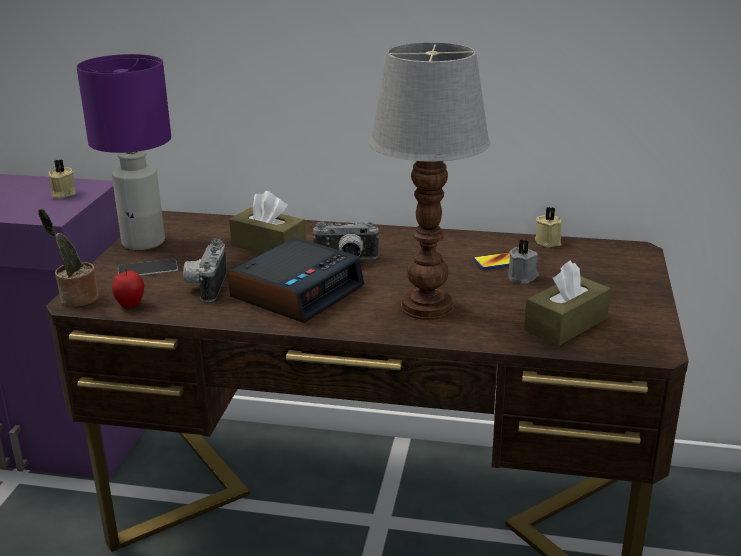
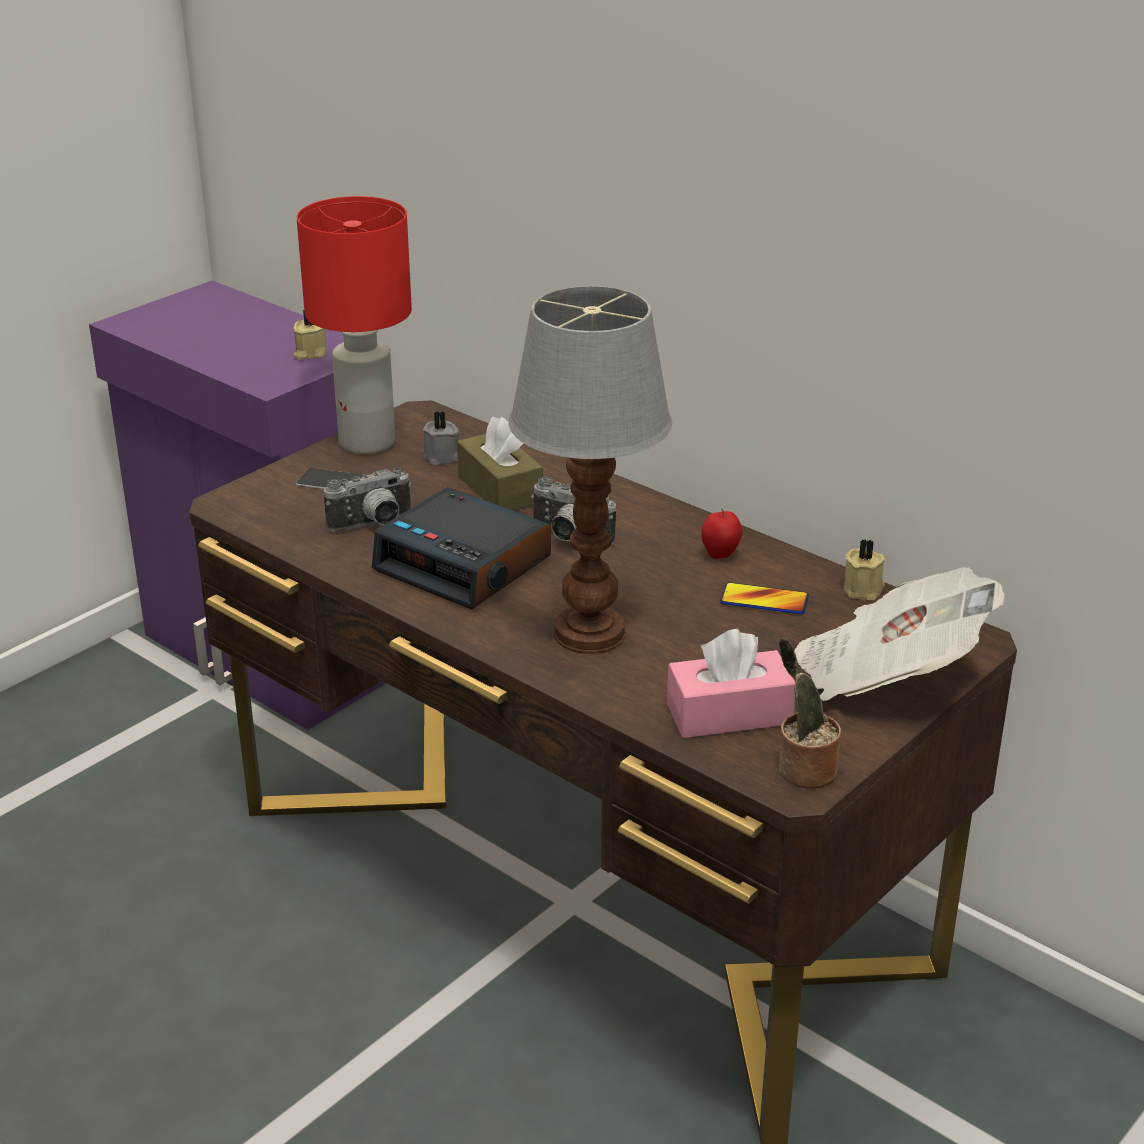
camera: 30 degrees right, 5 degrees up
(76, 299) = (228, 500): potted plant -> potted plant (802, 770)
(131, 305) = (274, 525): apple -> apple (720, 555)
(144, 242) = (367, 443): purple table lamp -> red table lamp
(205, 286) = (373, 525): camera -> camera turned 150 degrees counterclockwise
(297, 292) = (465, 564): alarm clock -> alarm clock turned 60 degrees clockwise
(523, 277) = (761, 631): grey candle -> grey candle (443, 457)
(566, 324) = (729, 714): brown tissue box -> pink tissue box
(620, 279) = (887, 676): none -> newspaper

